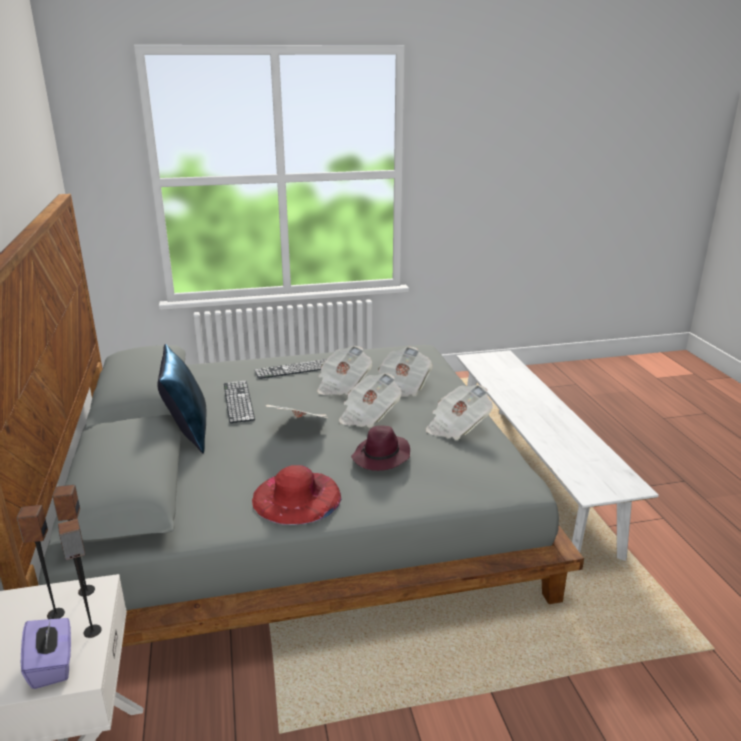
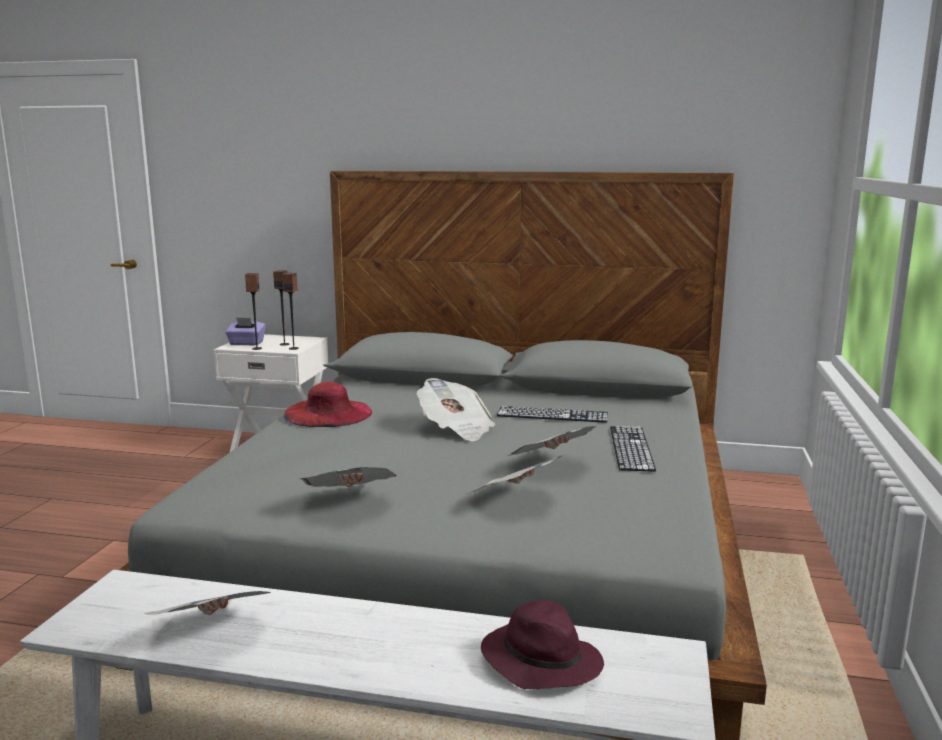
camera: 115 degrees right, 10 degrees down
(188, 432) = (501, 395): blue pillow -> none
(368, 415) = (444, 462): newspaper -> newspaper (212, 631)
(381, 457) = (336, 446): purple hat -> purple hat (539, 661)

